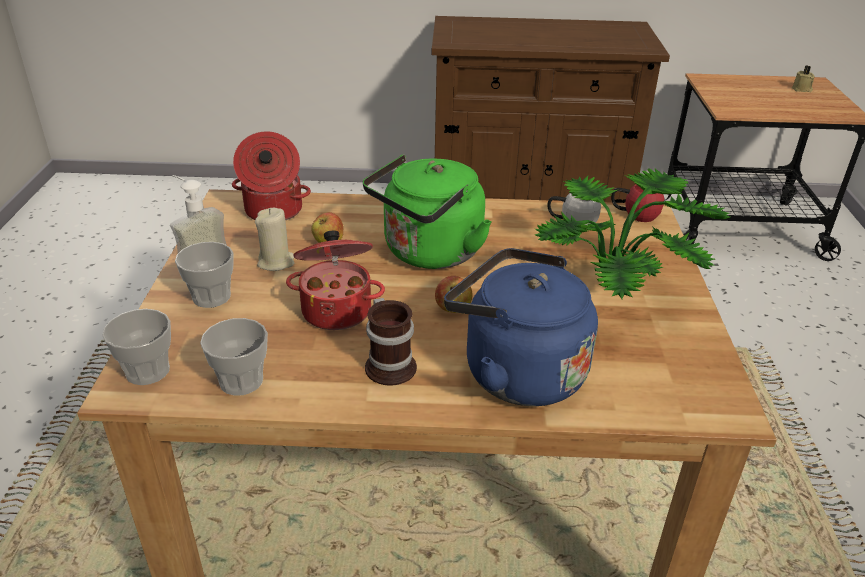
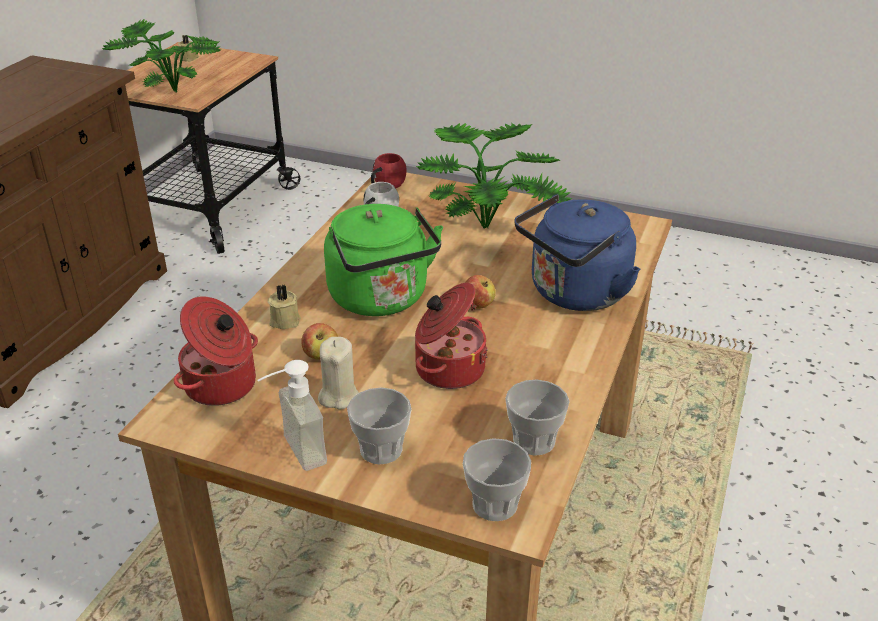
camera: 70 degrees left, 0 degrees up
(370, 215) = (284, 320): none -> beige candle
(391, 364) = (541, 352): mug -> none
(733, 99) = (172, 90): none -> potted plant

